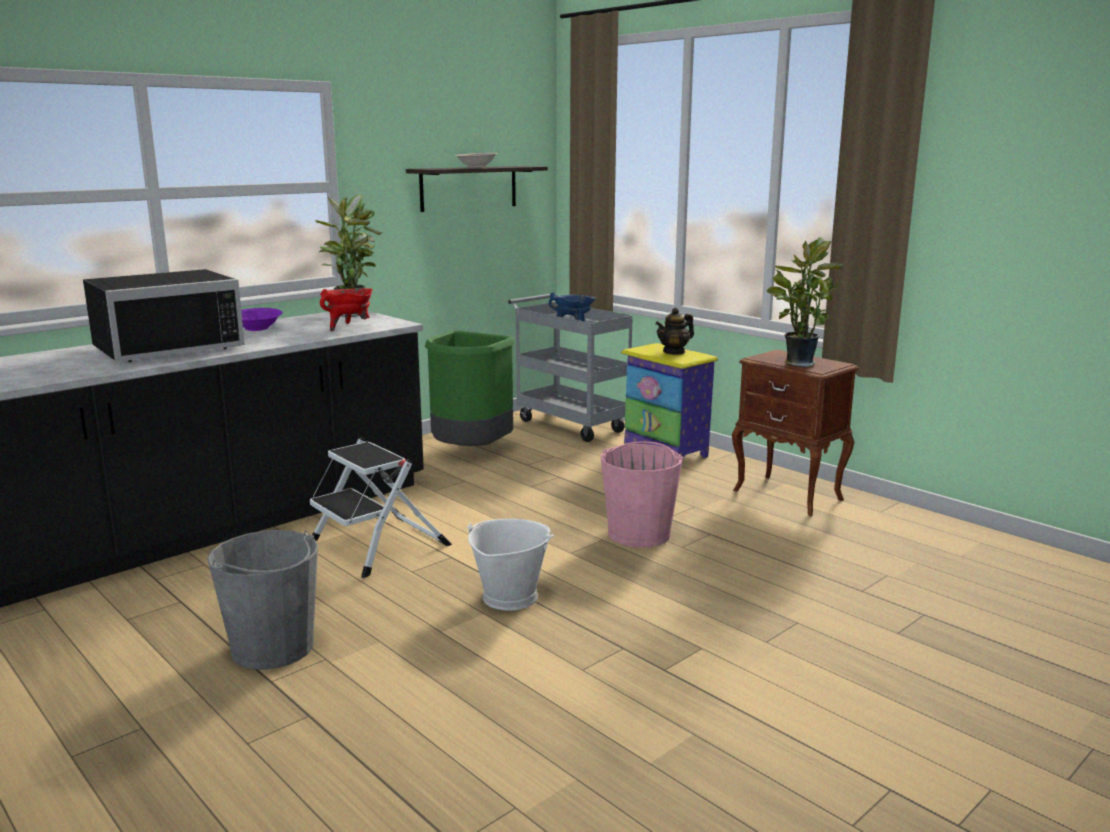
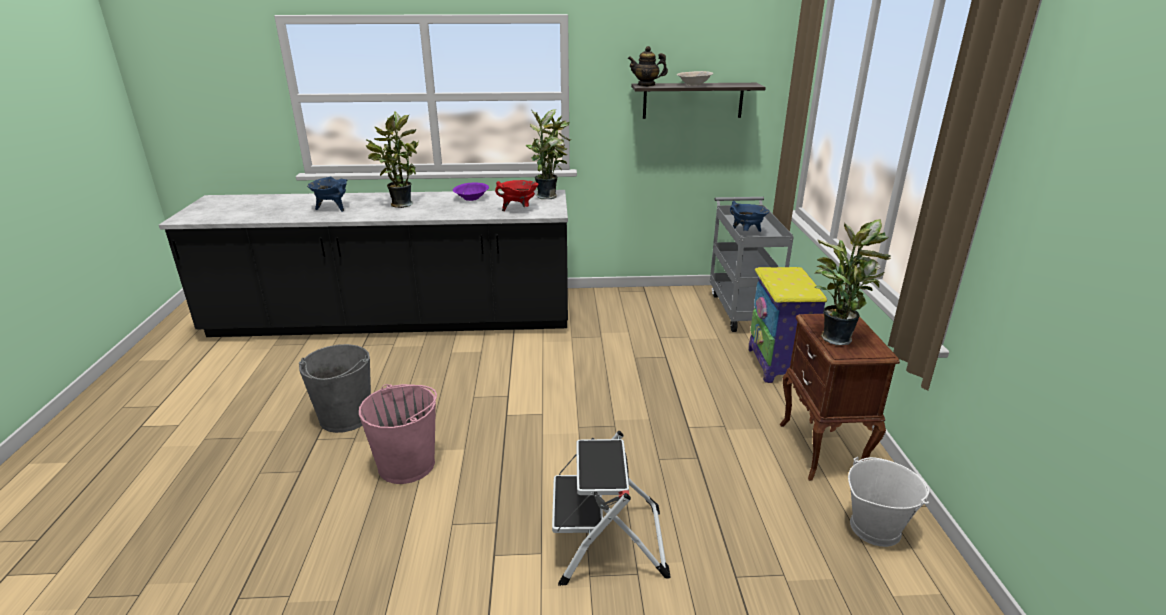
camera: 40 degrees right, 10 degrees up
(63, 365) = (332, 208): none -> blue cooking pot
(166, 347) = (399, 204): black microwave -> potted plant
(379, 545) = (485, 368): step ladder -> step ladder (608, 539)
(470, 453) = (636, 313): green trash can -> none
(509, 596) = (494, 444): white bucket -> white bucket (874, 527)
(639, 533) = (646, 432): pink bucket -> pink bucket (407, 464)
(674, 352) = (794, 282): teapot -> teapot (646, 85)

